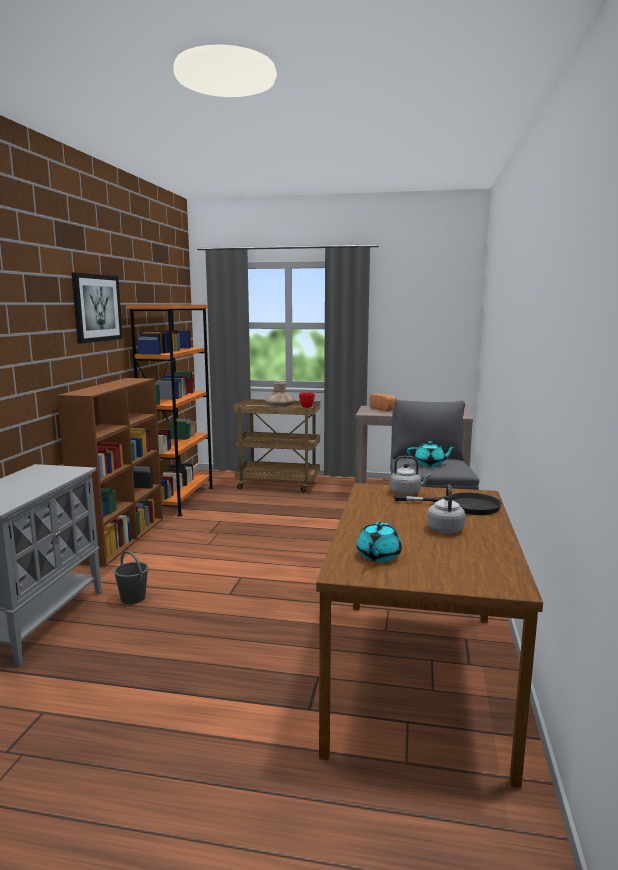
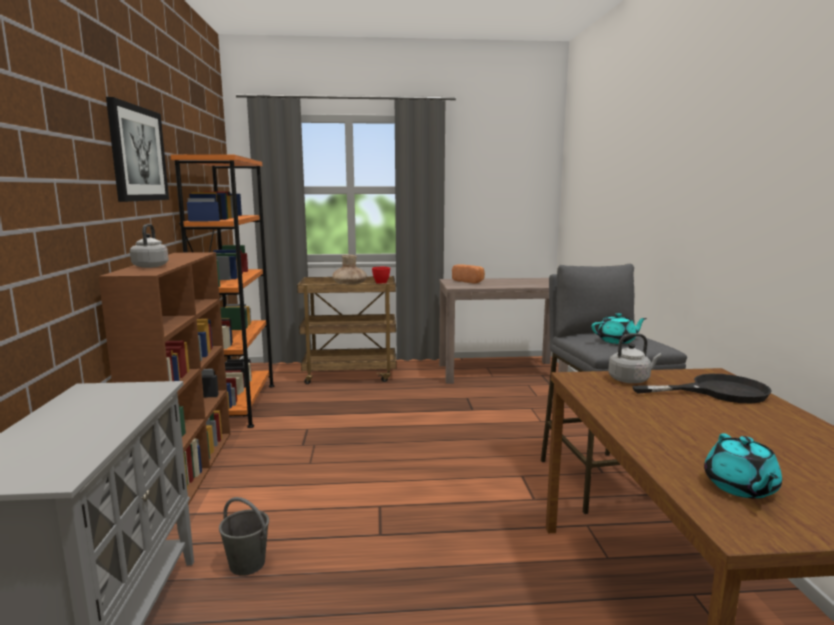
camera: 15 degrees left, 0 degrees up
(445, 528) = (750, 428): grey kettle -> grey kettle (151, 266)

